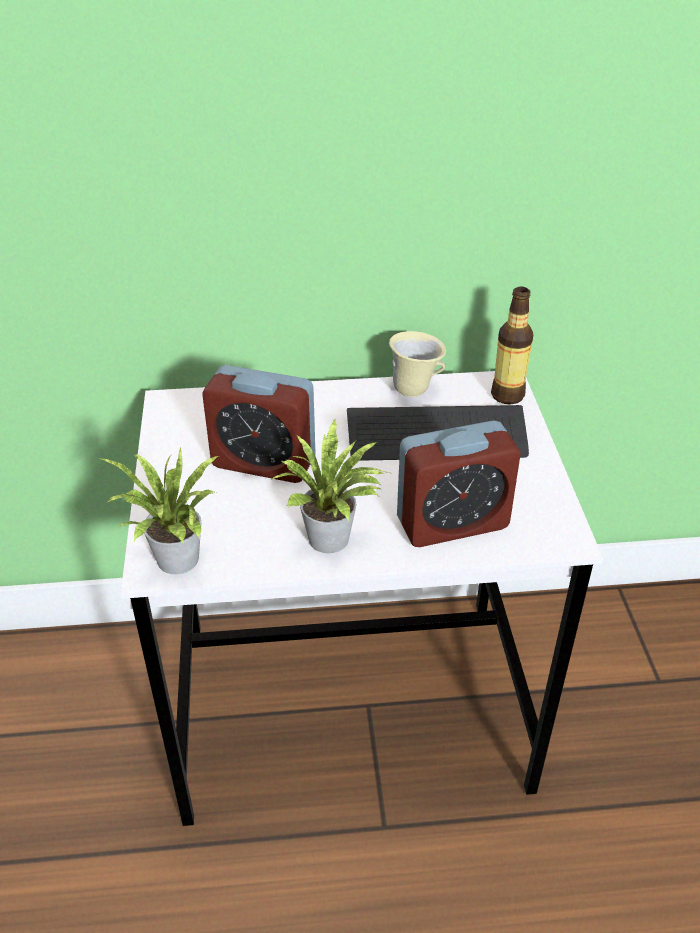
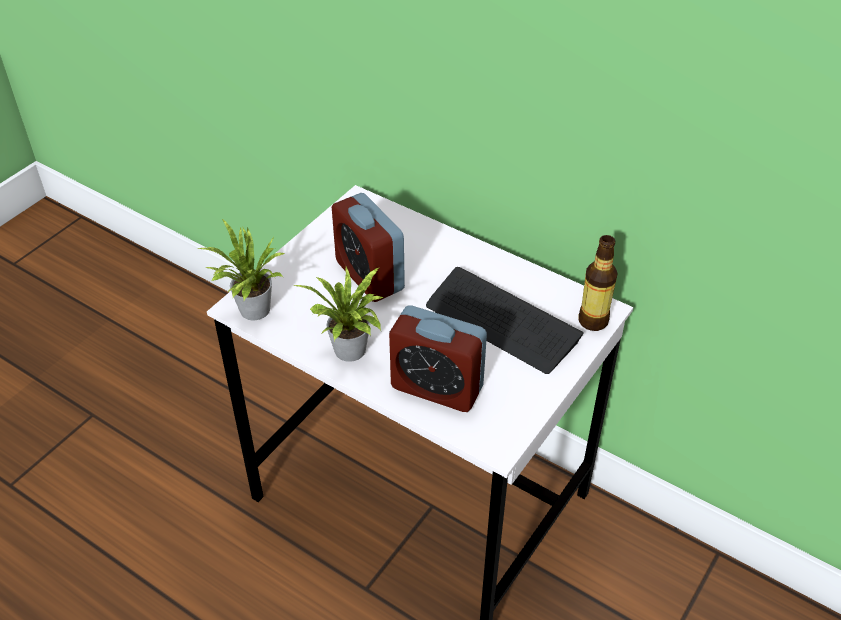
camera: 40 degrees right, 5 degrees up
(415, 390) = (529, 279): beige mug -> none

